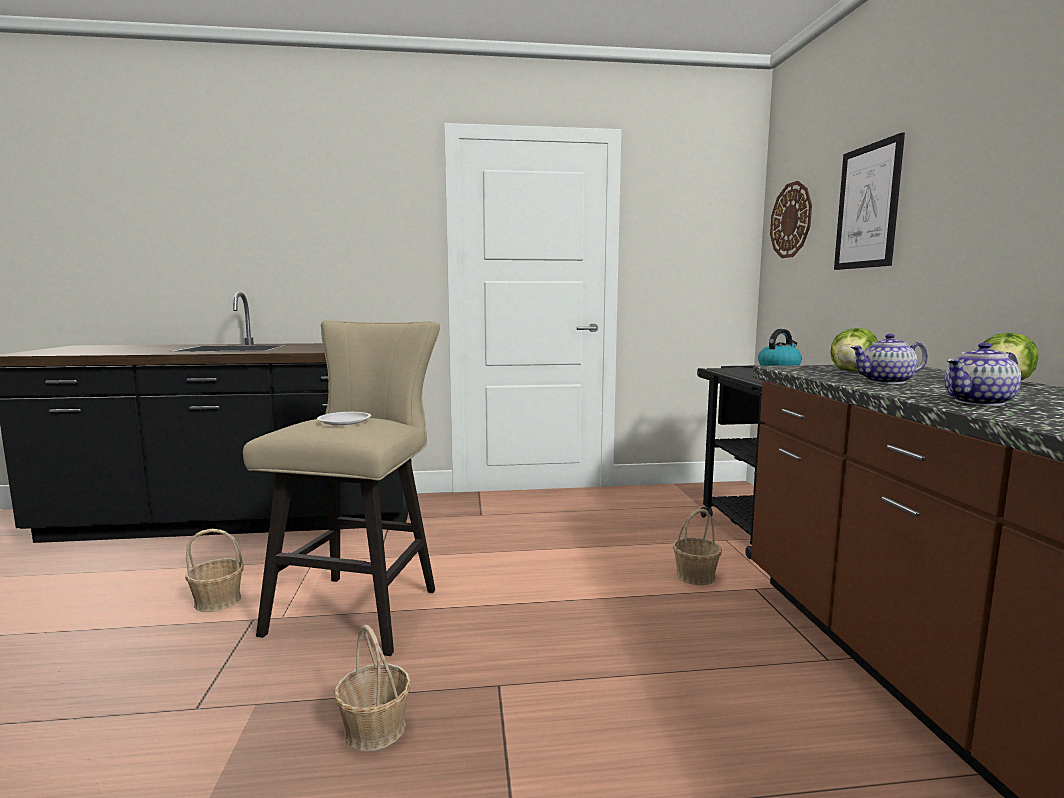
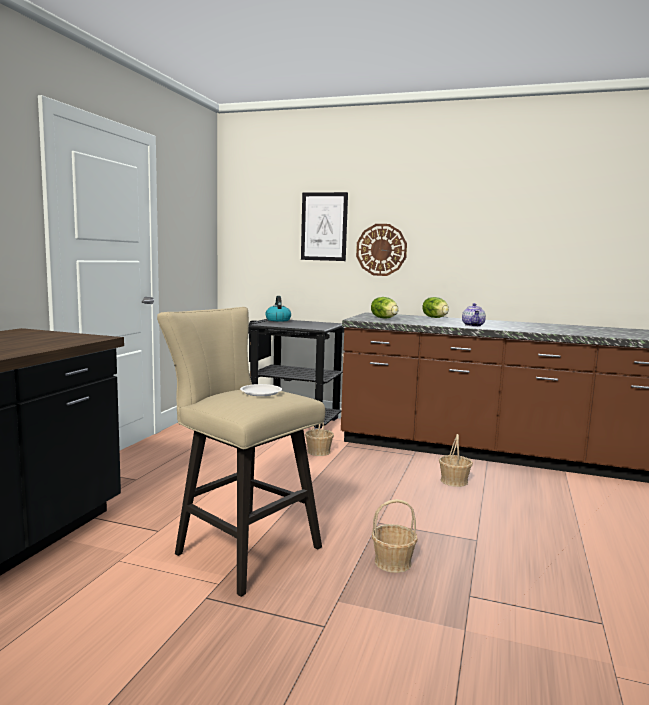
camera: 65 degrees left, 0 degrees up
(218, 601) = (143, 616): basket -> basket (454, 481)
(791, 220) = (253, 223): wall clock -> wall clock (381, 250)
(886, 381) = (418, 321): teapot -> none

